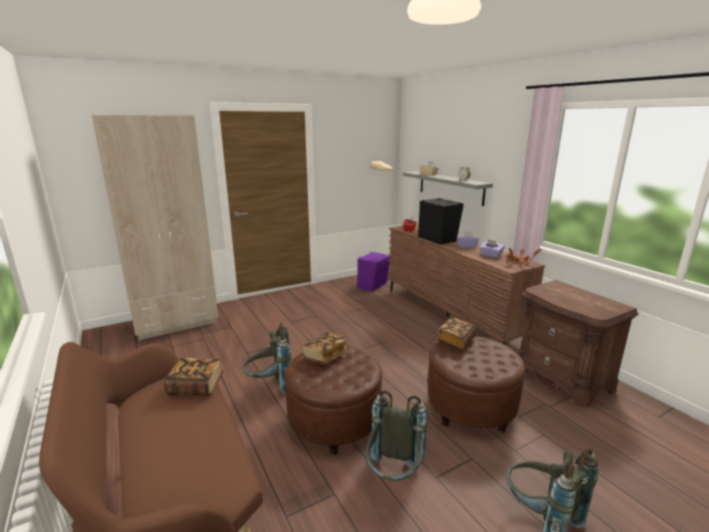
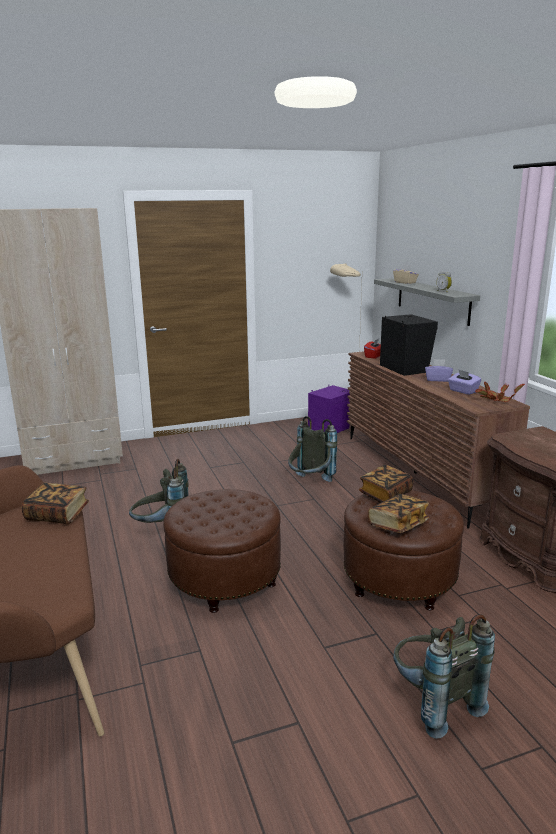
camera: 10 degrees right, 0 degrees up
(325, 356) = (217, 499): book -> book (398, 524)
(393, 477) = (273, 641): grey backpack -> grey backpack (310, 484)

